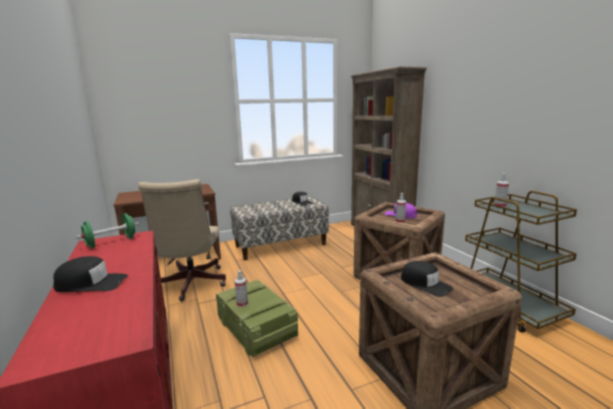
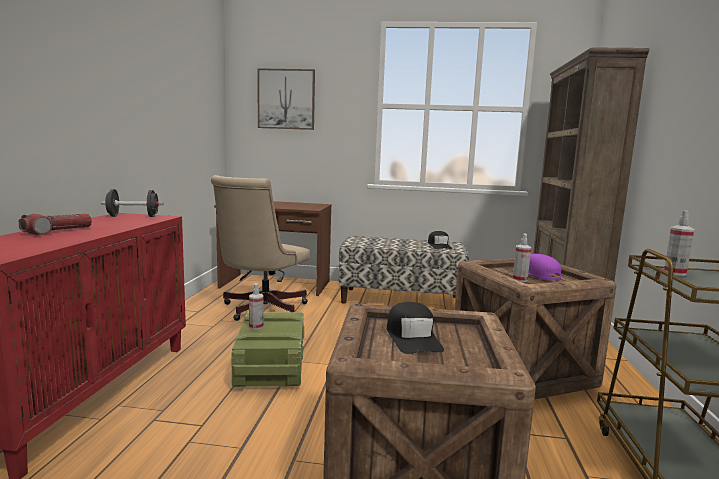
camera: 30 degrees right, 5 degrees down
(91, 283) = (58, 231): black cap -> flashlight
(111, 242) = (133, 216): green dumbbell -> black dumbbell
(154, 99) = (286, 99): none -> picture

